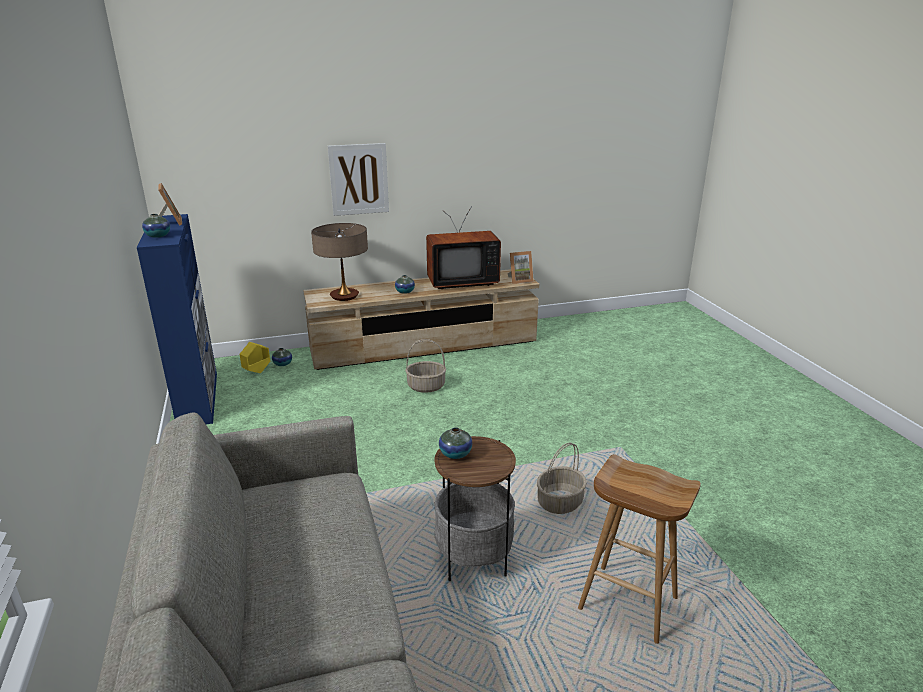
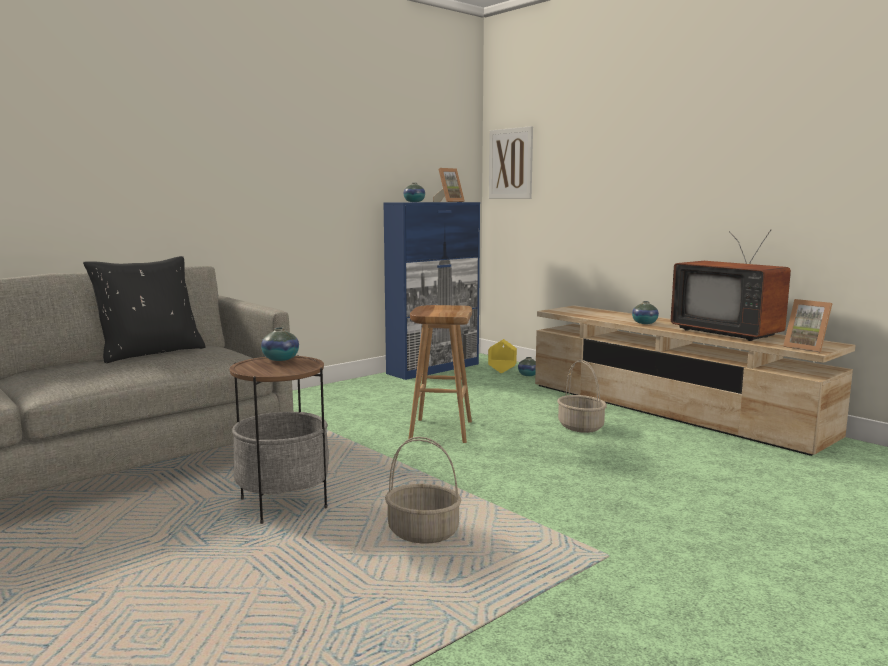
camera: 65 degrees right, 15 degrees down
(258, 539) = (150, 352): none -> black pillow
(344, 296) = (586, 313): table lamp -> none
(359, 179) = (645, 186): picture -> picture (511, 163)
(626, 603) = (242, 604): brown stool -> brown stool (440, 430)

